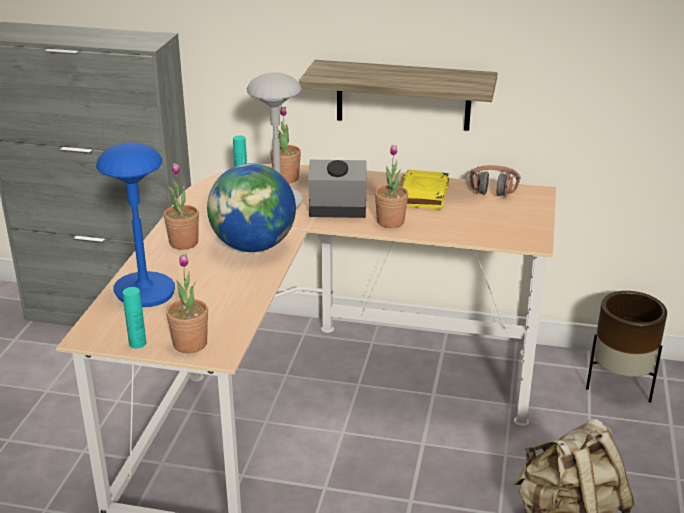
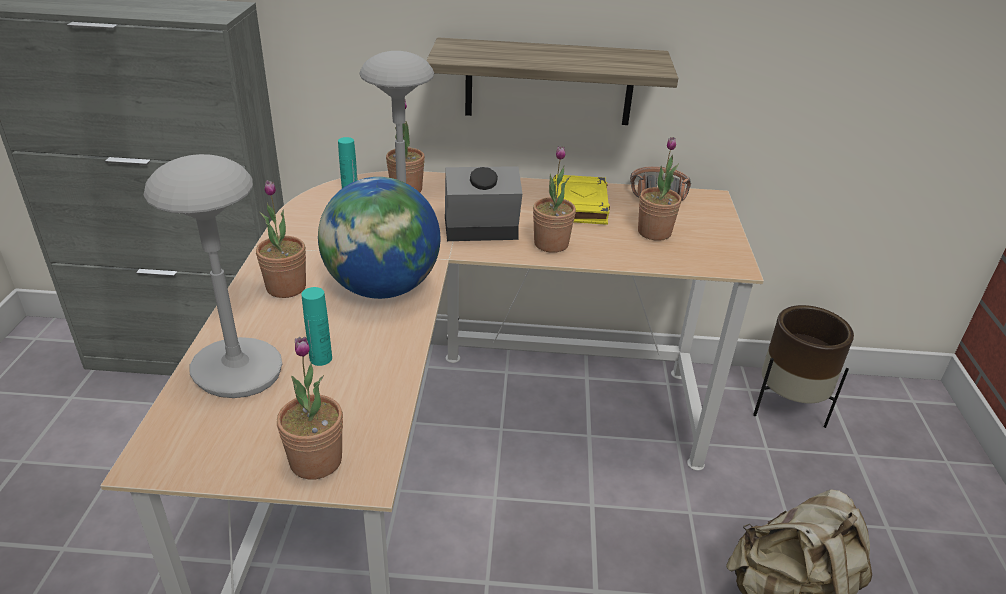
camera: 10 degrees left, 5 degrees up
(137, 343) = (233, 466): turquoise bottle -> turquoise bottle (321, 358)
(145, 292) = (238, 370): blue table lamp -> grey table lamp
(478, 216) = (654, 232): none -> potted plant

